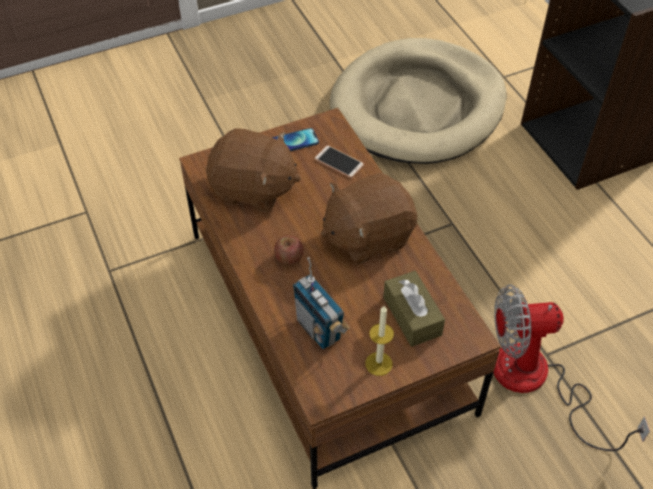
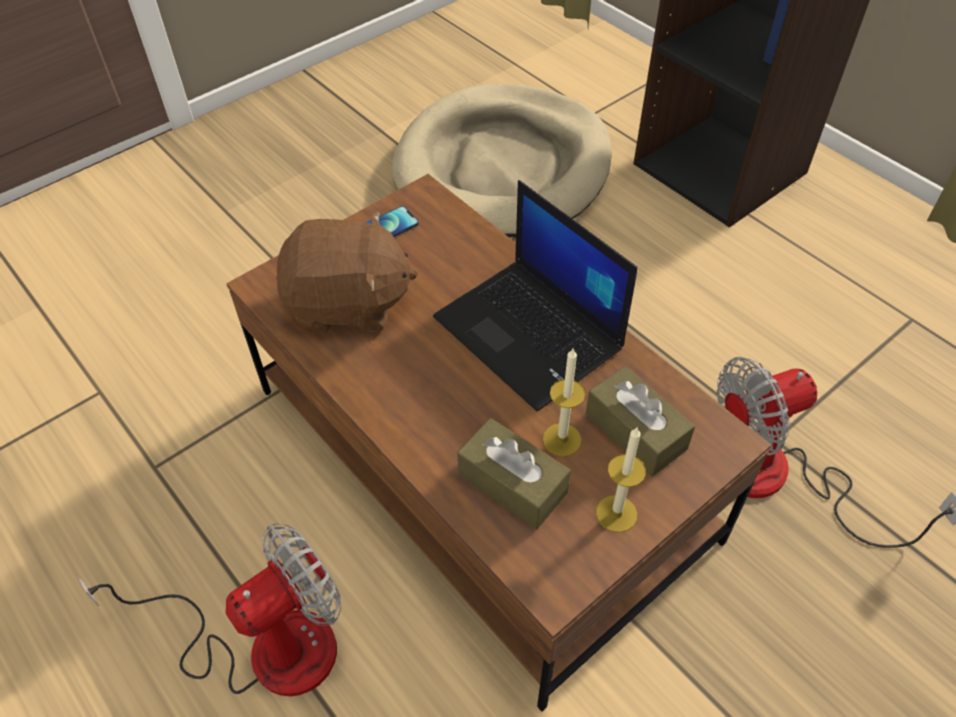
camera: 15 degrees left, 0 degrees up
(148, 401) = (263, 646): none -> fan
(289, 258) = (432, 390): apple -> none
(319, 329) = (512, 484): radio -> brown tissue box
(339, 162) = (455, 243): phone -> none
(361, 309) = (562, 439): none -> candle
(367, 236) = (531, 333): brown plush toy -> laptop

